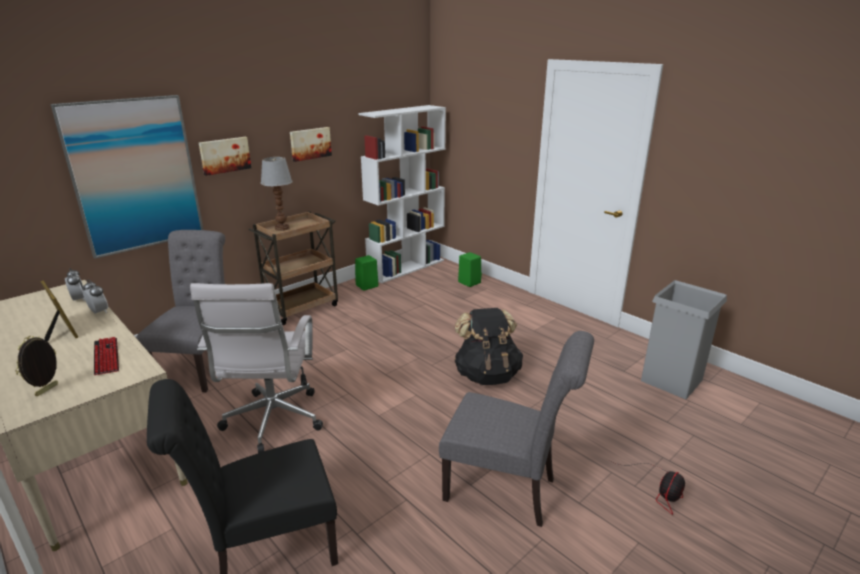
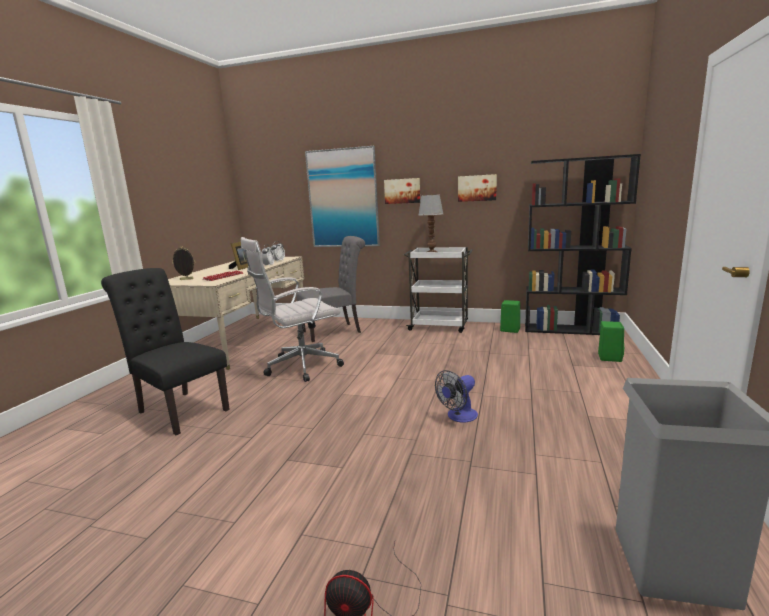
camera: 60 degrees right, 10 degrees down
(302, 307) = (440, 326): brown cart -> white cart
(406, 268) = (571, 330): white bookcase -> black bookcase
(487, 375) = (458, 417): black backpack -> fan
(507, 490) = (291, 481): grey chair -> none

